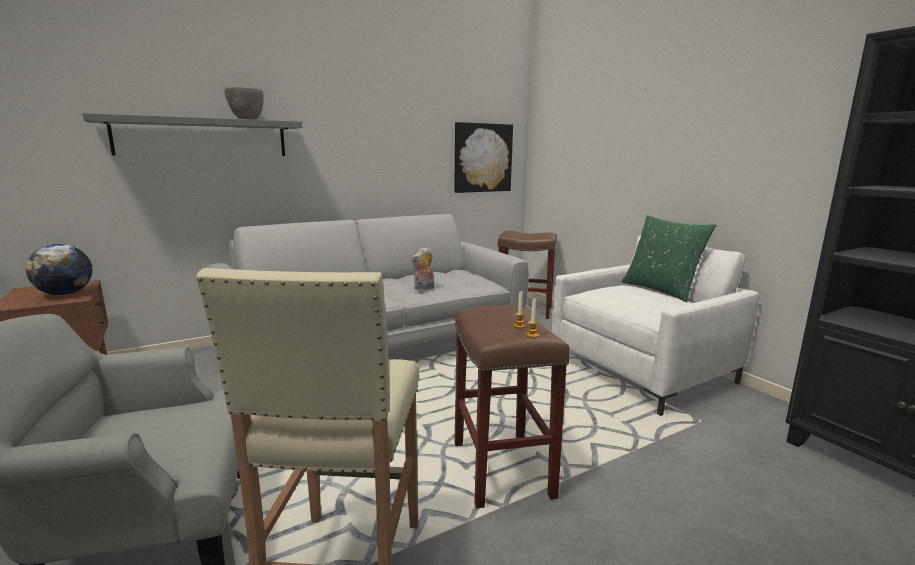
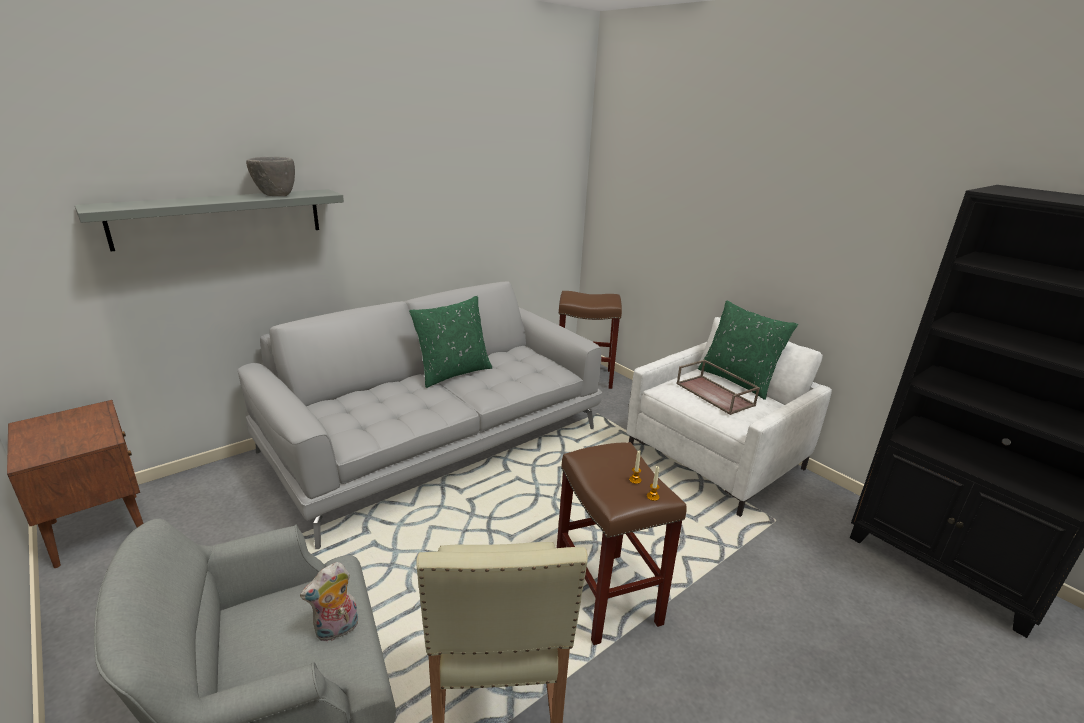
camera: 10 degrees left, 10 degrees up
(65, 294) = (85, 432): globe -> none
(391, 282) = (453, 373): none -> green pillow
(424, 288) = (493, 383): plush toy -> plush toy (337, 630)
(482, 158) = (539, 208): picture -> none
(635, 297) = (716, 394): none -> brown tray

